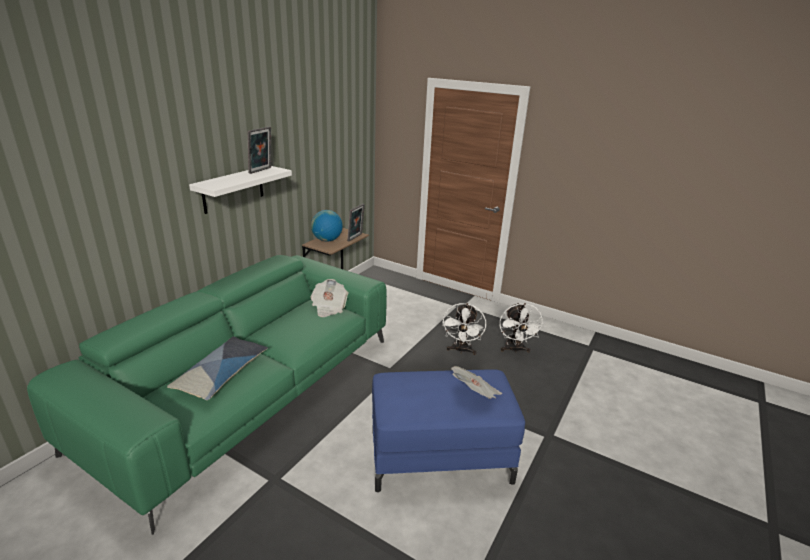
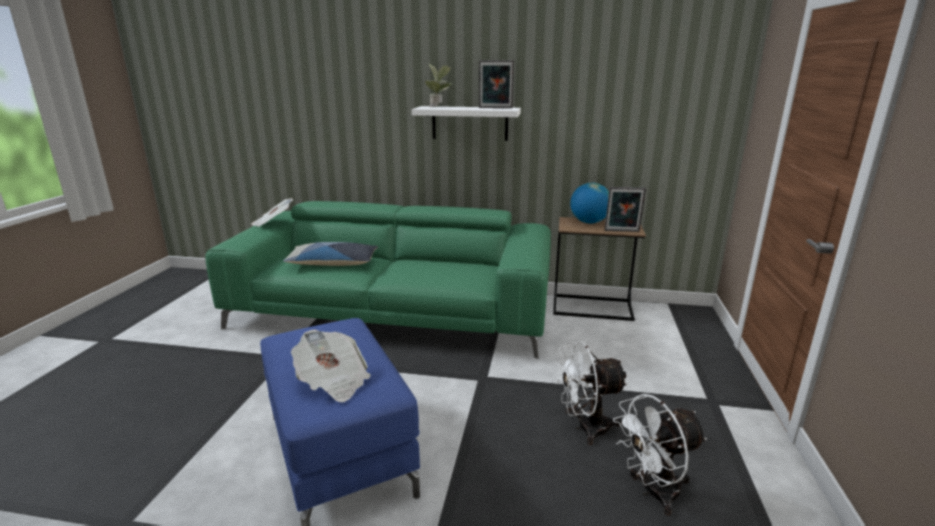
camera: 70 degrees right, 5 degrees down
(217, 181) = (439, 107): none -> potted plant
(329, 307) = (481, 273): newspaper -> newspaper (273, 223)

